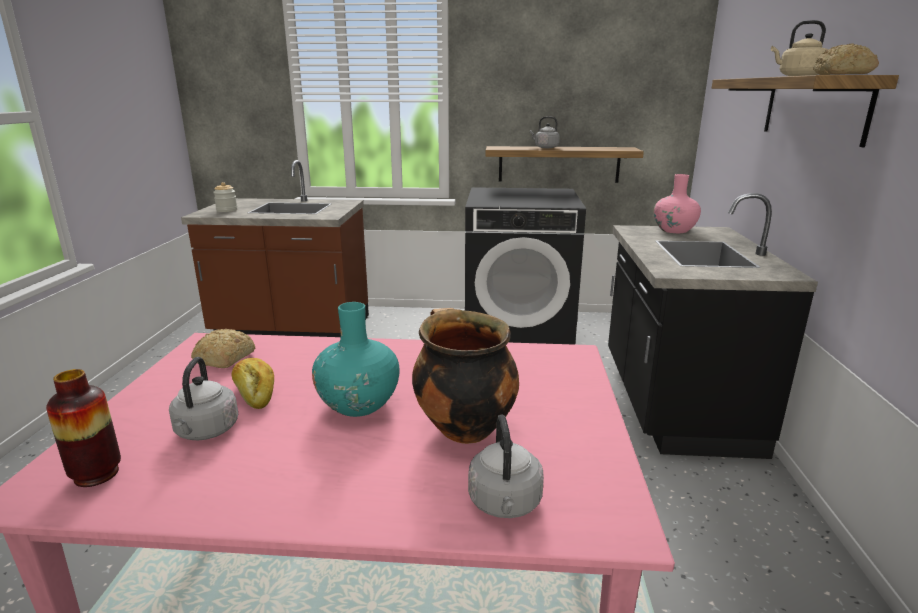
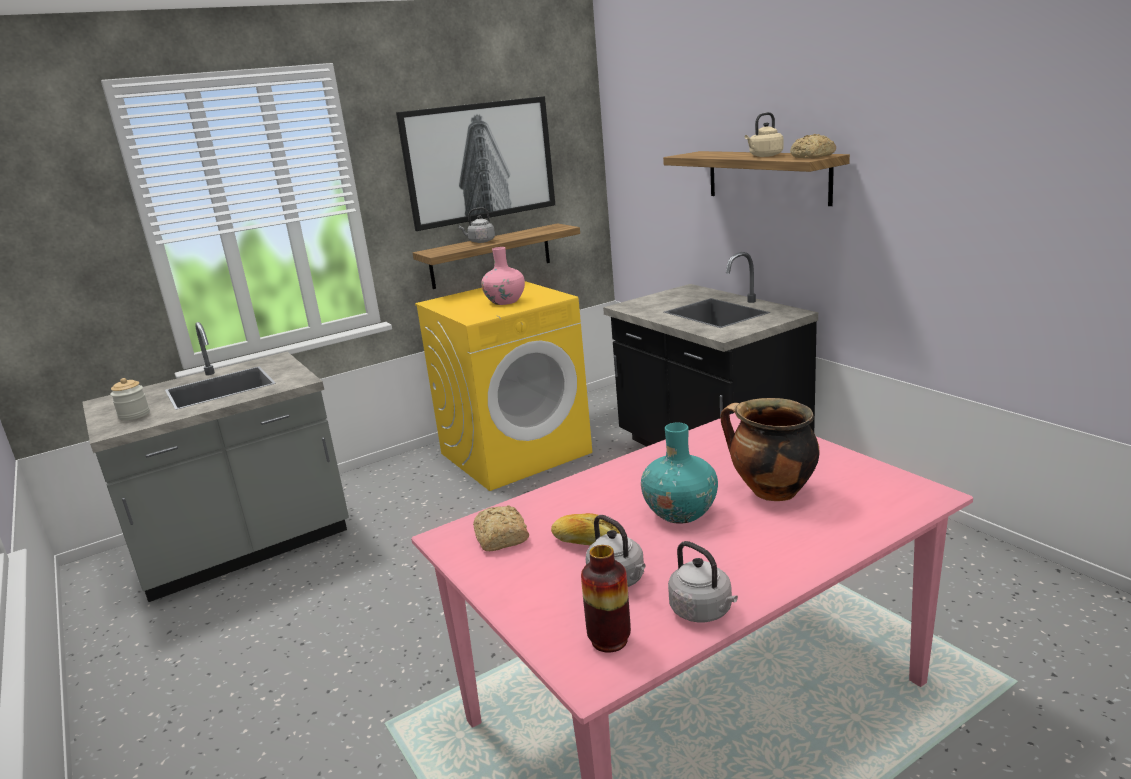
camera: 35 degrees left, 0 degrees up
(292, 329) = (245, 547): brown counter -> grey counter
(505, 504) = (868, 514): grey kettle -> grey kettle (703, 612)
(518, 336) = (516, 452): black washing machine -> yellow washing machine
(566, 76) = (480, 162): none -> picture
(674, 230) = (659, 298): pink vase -> pink vase (505, 301)

